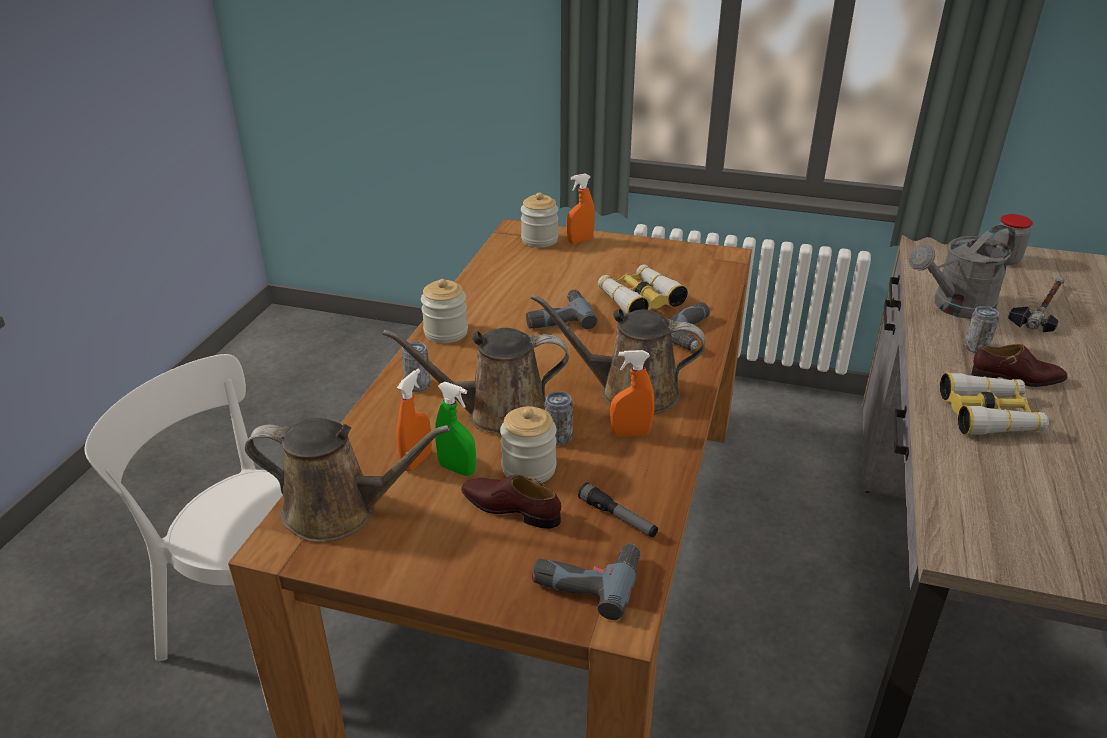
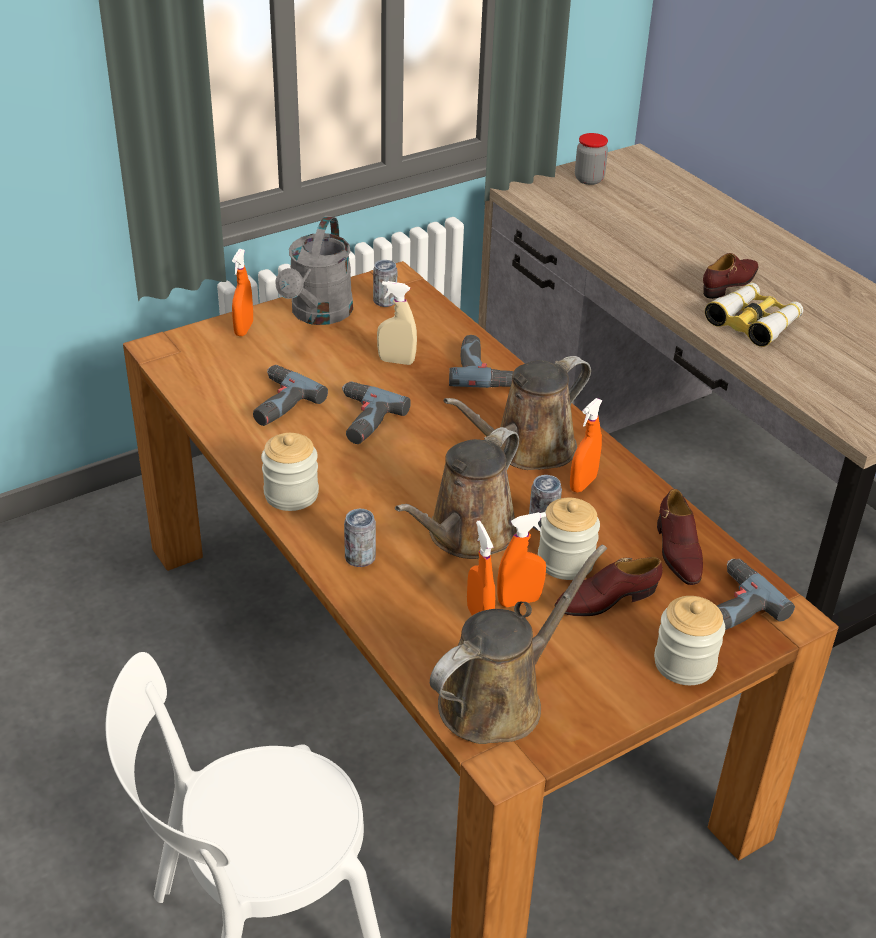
camera: 50 degrees left, 5 degrees up
(457, 469) = (519, 601): green spray bottle -> orange spray bottle
(526, 284) = (276, 403): none -> power drill
(539, 240) = (204, 348): jar -> jar (684, 663)
(617, 517) = (677, 551): flashlight -> brown shoe
(639, 299) = (396, 361): binoculars -> beige spray bottle
(955, 307) = (618, 242): grey watering can -> grey watering can (318, 315)
(976, 347) = (676, 271): can -> can (385, 301)
(1042, 307) = (665, 212): hammer -> none

